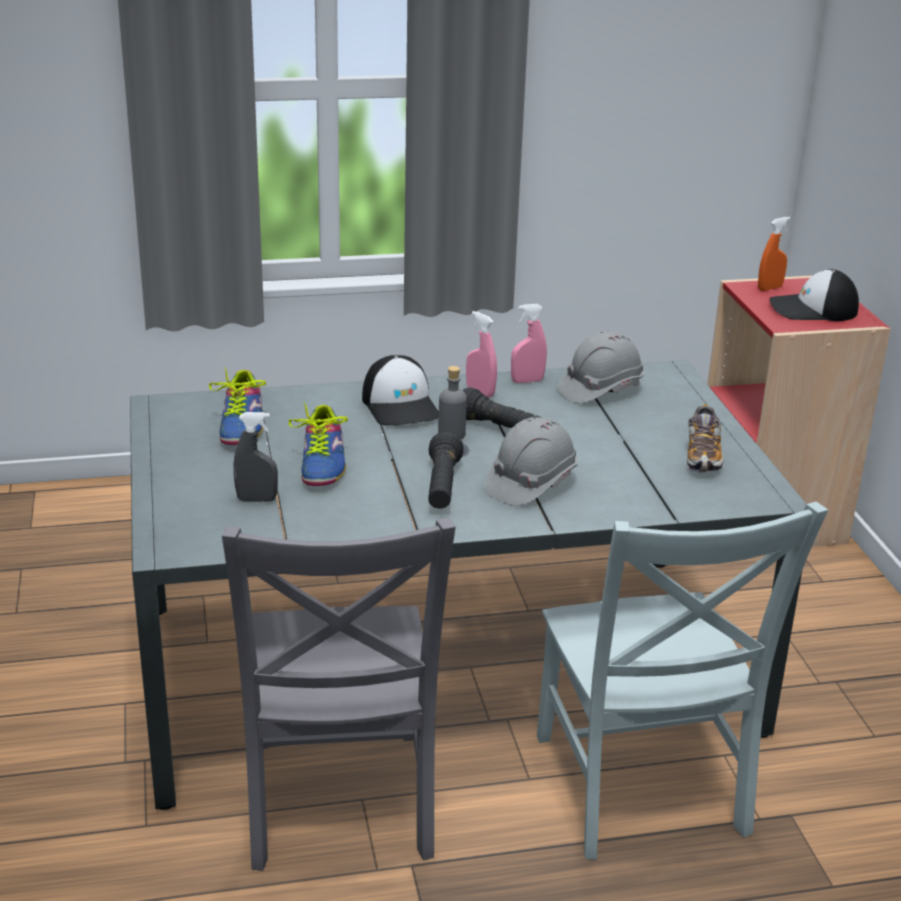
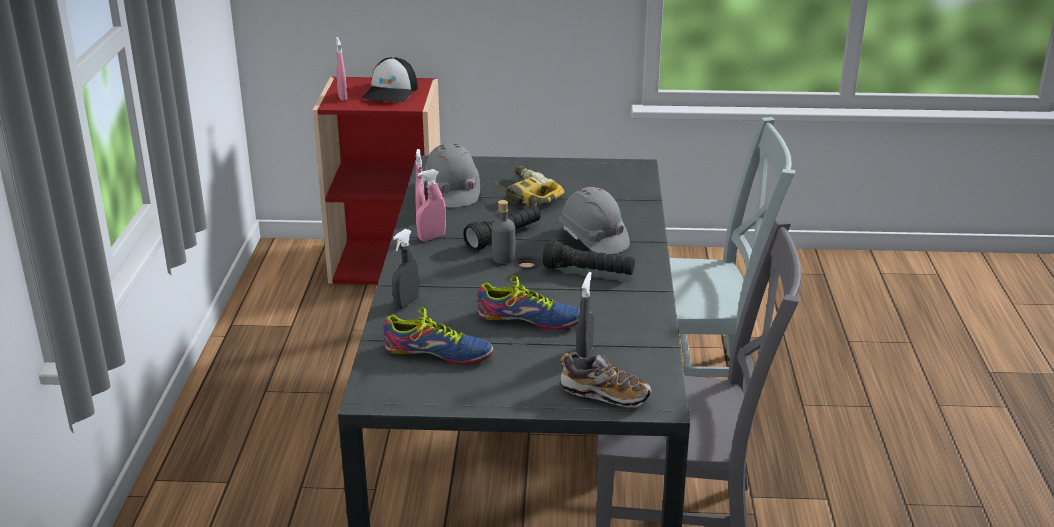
camera: 75 degrees left, 0 degrees up
(331, 398) = (406, 303): none -> grey spray bottle
(401, 406) = (439, 273): cap -> none
(621, 431) = (525, 196): none -> power drill
(702, 456) = (574, 176): shoe -> shoe (604, 394)
(770, 288) = (342, 97): orange spray bottle -> pink spray bottle

